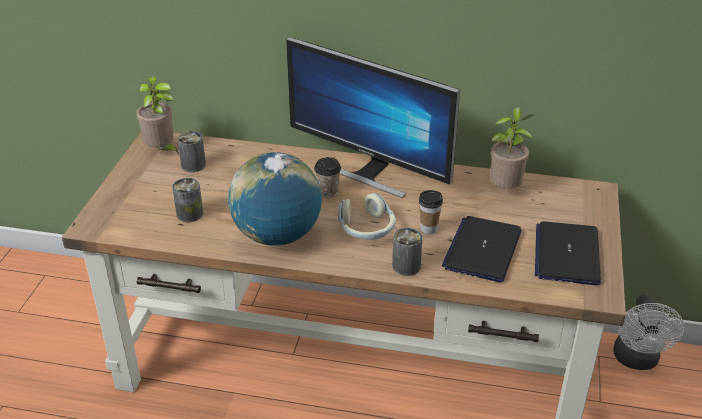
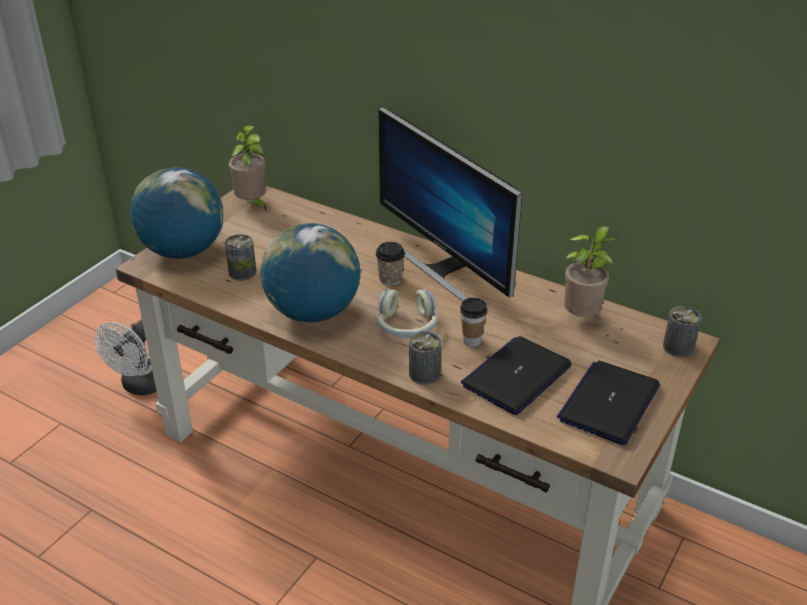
camera: 20 degrees right, 0 degrees up
(120, 206) = (183, 251): none -> globe
(193, 165) = (274, 225): can -> can (678, 347)
(637, 360) = (727, 555): white fan -> white fan (140, 386)

